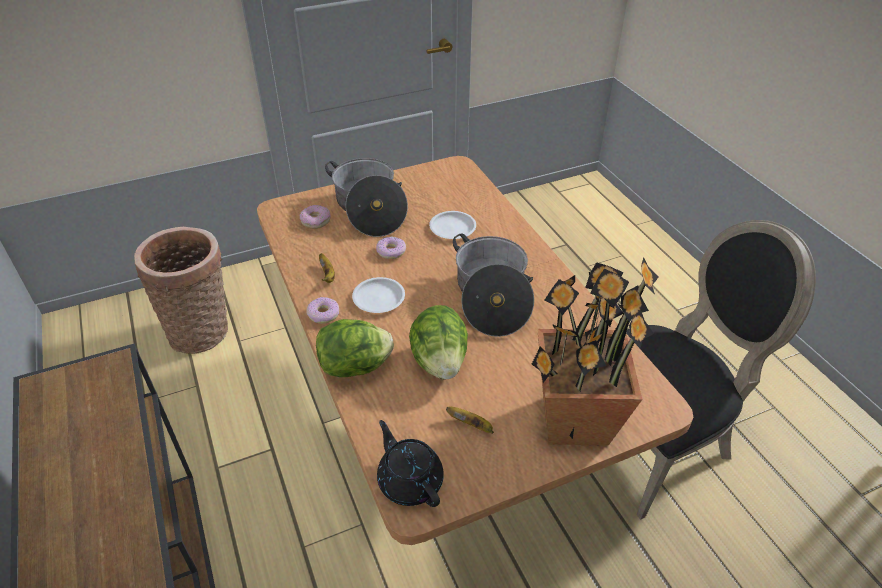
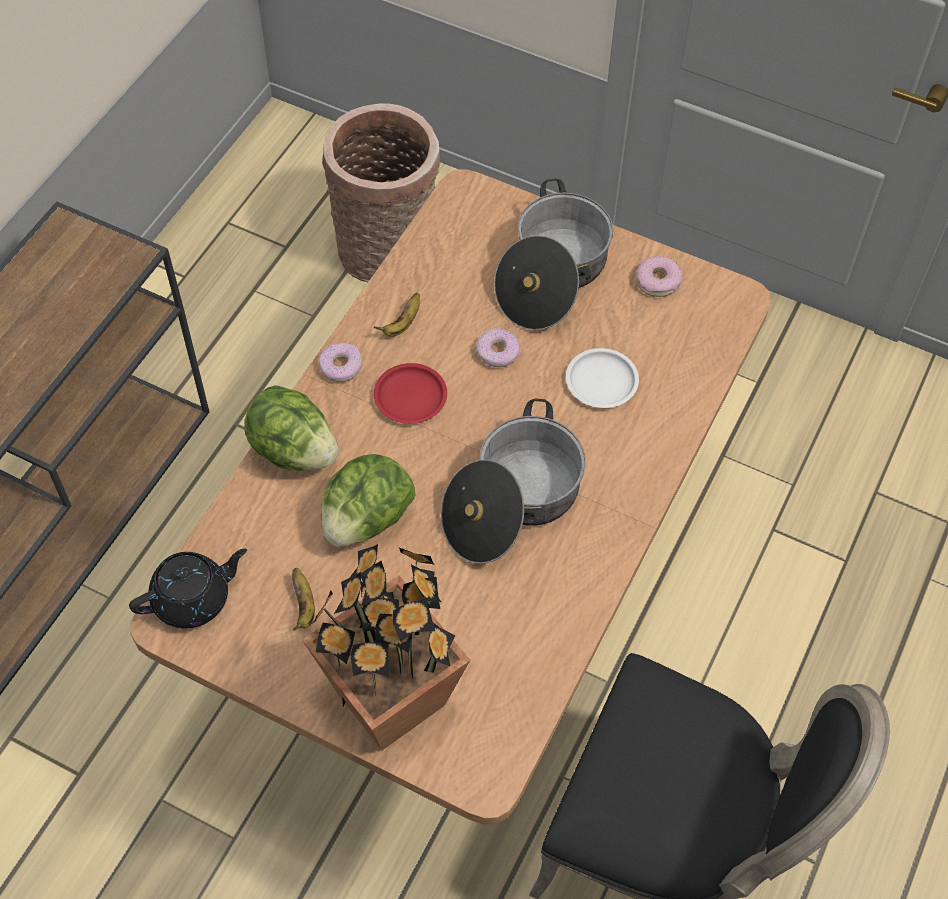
camera: 50 degrees right, 15 degrees up
(316, 221) = (479, 243): donut -> donut (658, 281)
(379, 298) = (410, 397): white plate -> red plate
(410, 481) = (193, 598): black teapot -> black teapot turned 45 degrees clockwise

